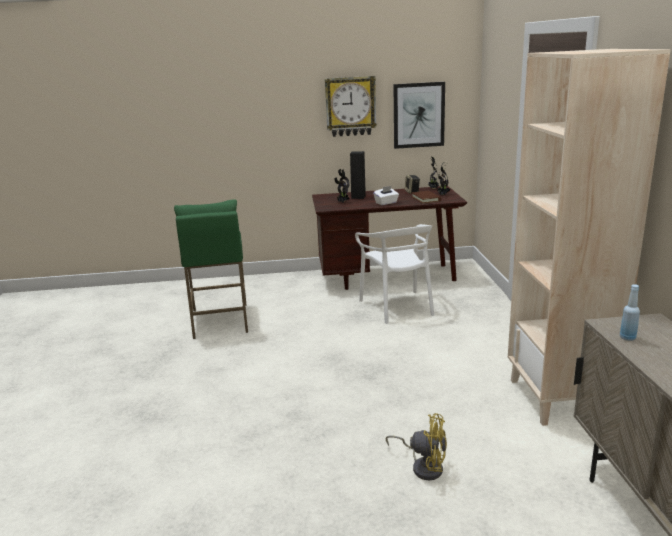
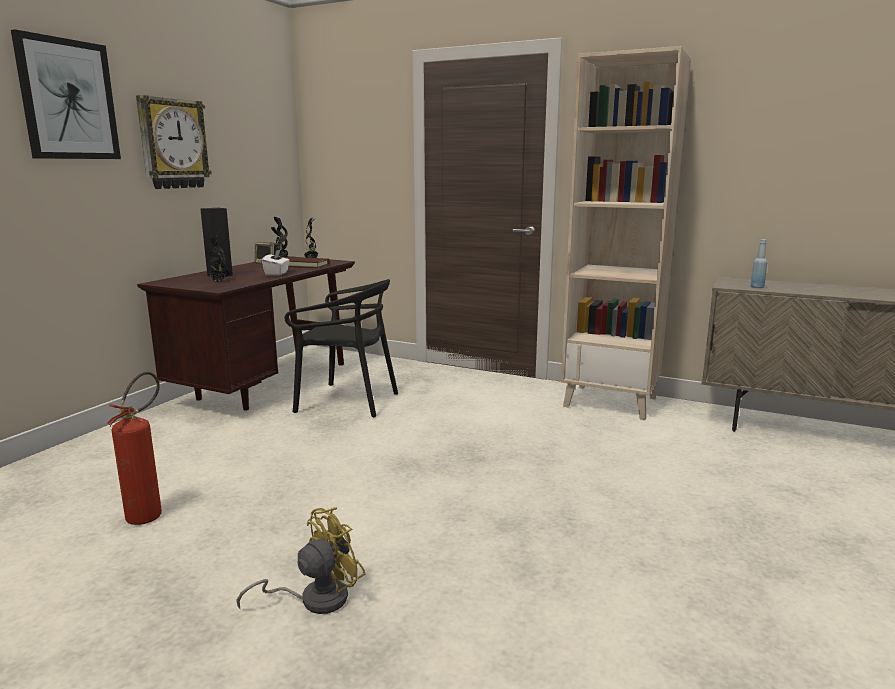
camera: 60 degrees left, 5 degrees down
(220, 321) = (150, 512): green stool -> fire extinguisher
(397, 307) = (347, 401): white chair -> black chair
(418, 115) = (248, 163): picture -> picture (68, 100)
(423, 466) = (672, 484): yellow fan -> yellow fan (314, 599)

